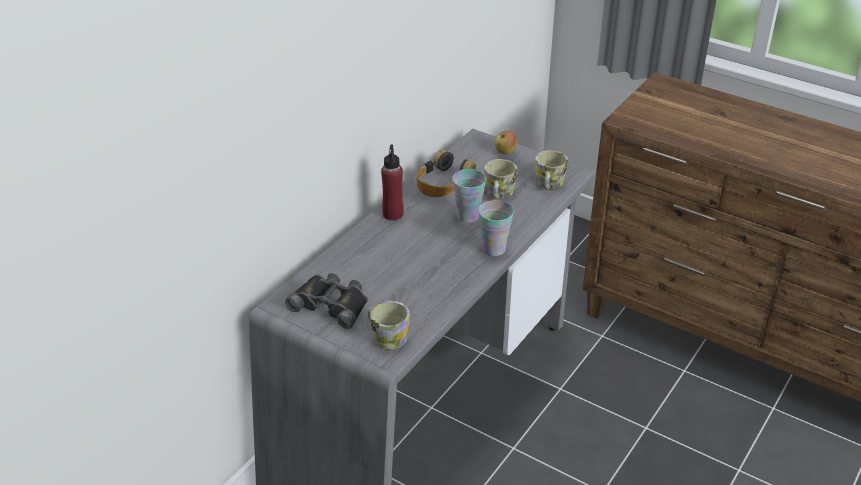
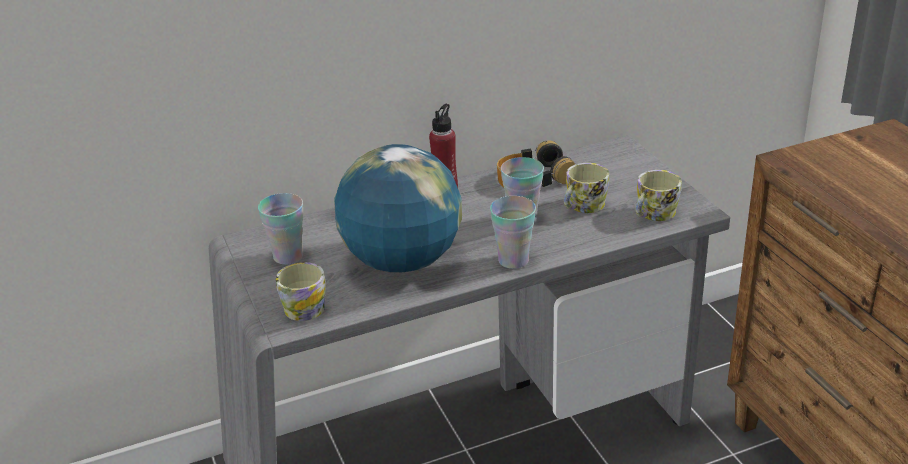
camera: 35 degrees right, 5 degrees down
(331, 304) = (288, 256): black binoculars -> cup
(419, 277) = (402, 261): none -> globe
(505, 152) = (639, 167): apple -> none

